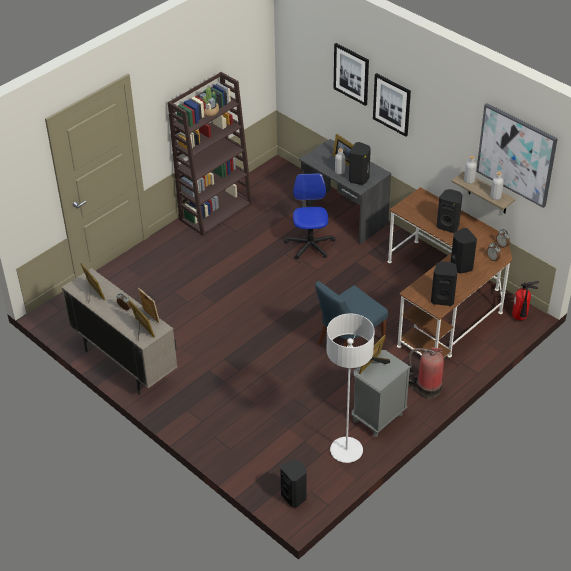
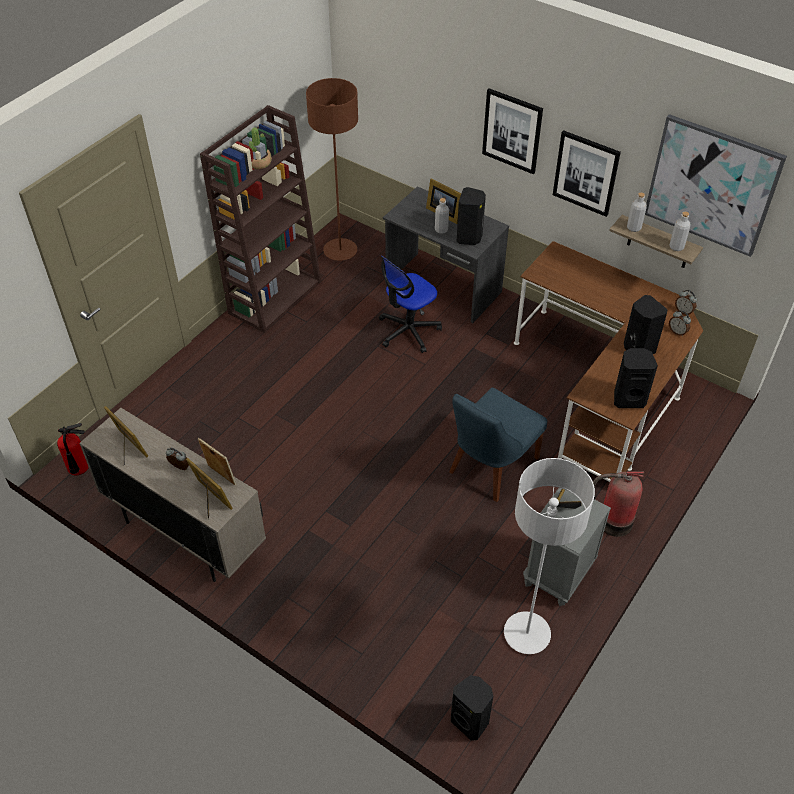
camera: 10 degrees left, 5 degrees up
(271, 182) = (340, 251): none -> brown floor lamp
(310, 245) = (408, 331): office chair -> office chair turned 120 degrees counterclockwise
(351, 74) = (449, 93): picture -> picture (586, 173)
(448, 226) = (605, 291): black speaker -> none
(520, 318) = (704, 403): fire extinguisher -> fire extinguisher (80, 471)

